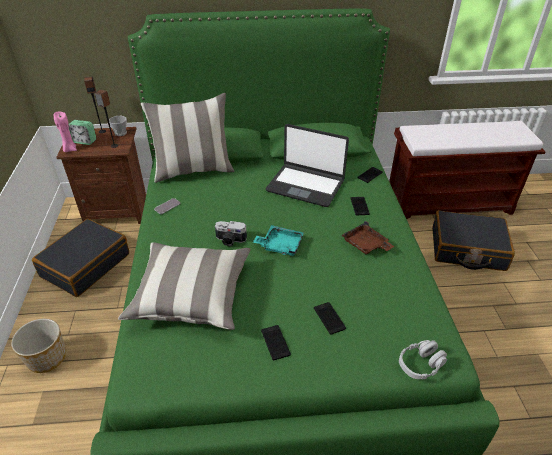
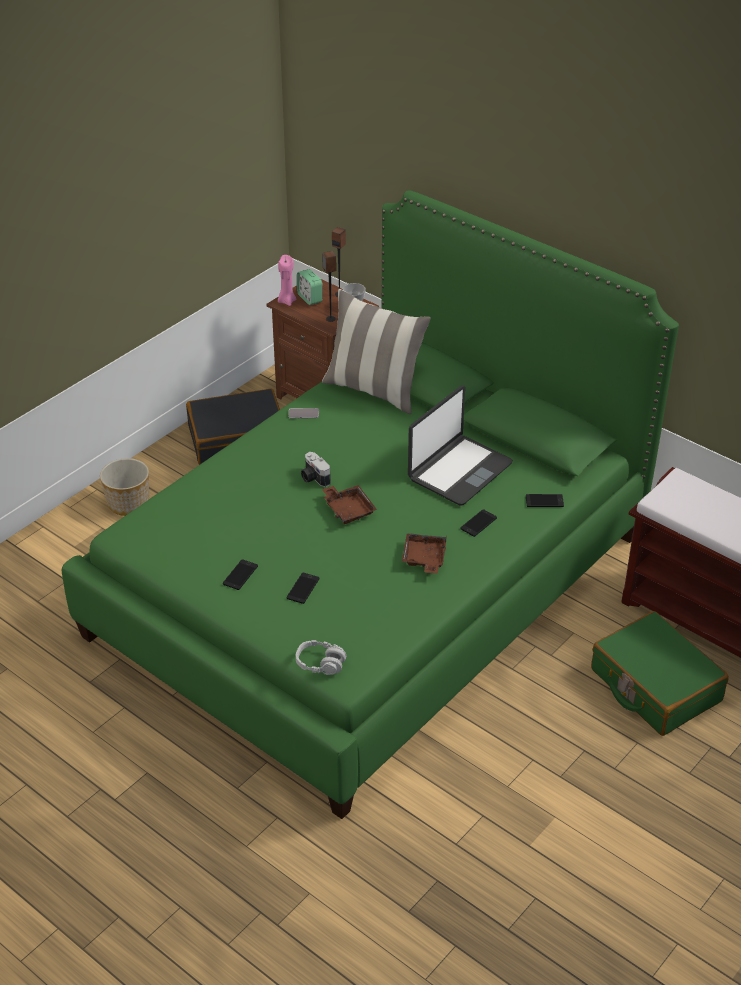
camera: 45 degrees right, 0 degrees up
(191, 295) = (226, 501): pillow -> none
(280, 245) = (348, 509): turquoise tray -> brown tray
(305, 185) = (459, 471): laptop -> laptop turned 120 degrees counterclockwise
(467, 249) = (654, 685): black suitcase -> green suitcase

